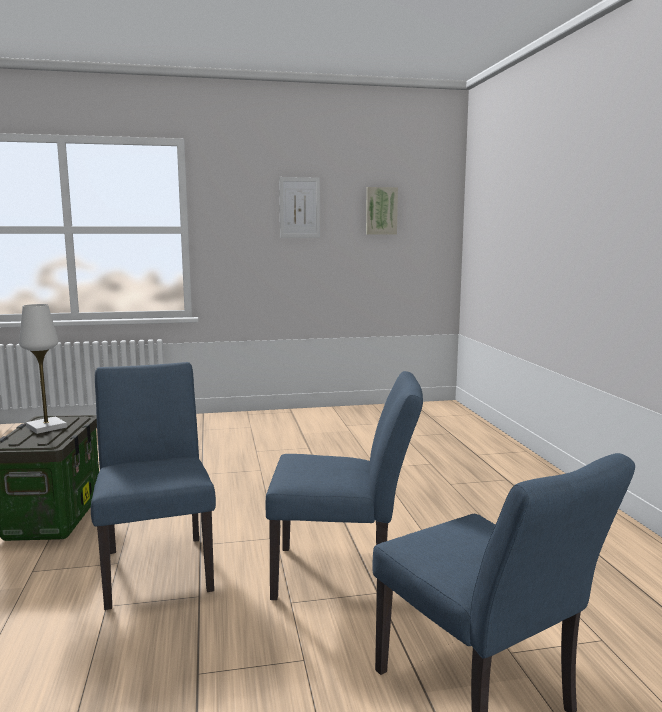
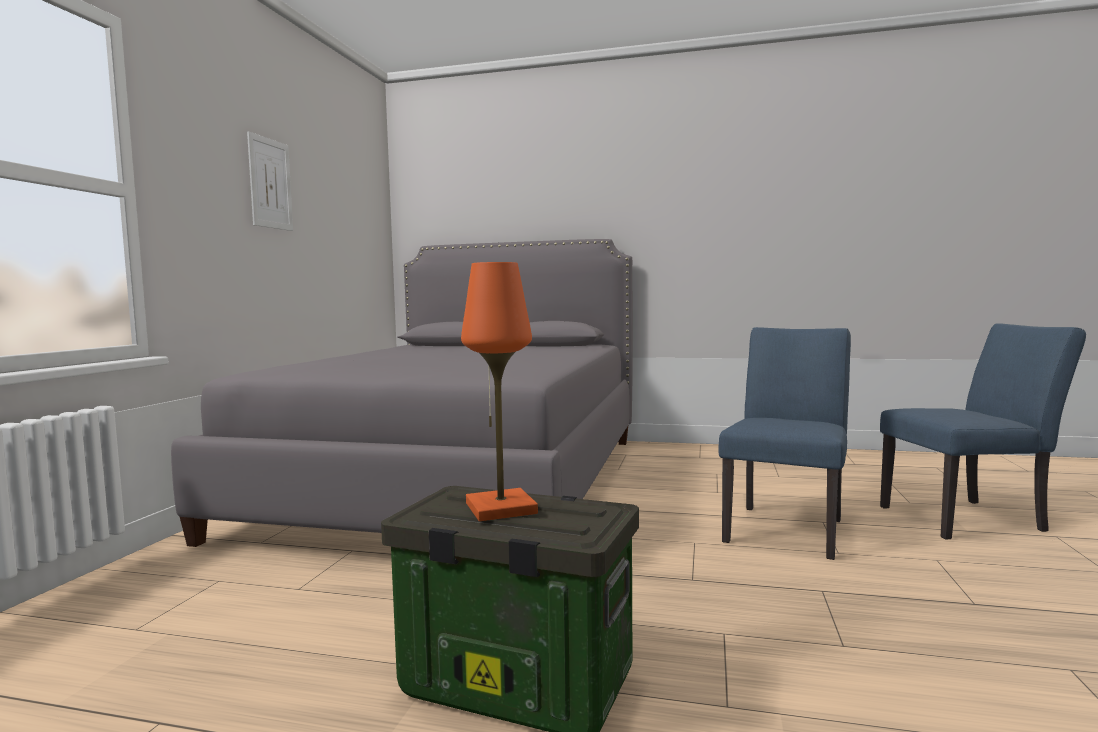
camera: 65 degrees left, 5 degrees down
(46, 427) = (500, 508): white table lamp -> orange table lamp
(157, 564) = (737, 607): blue chair -> none
(351, 443) = (462, 481): none -> grey bed
(381, 211) = (339, 204): picture -> none

